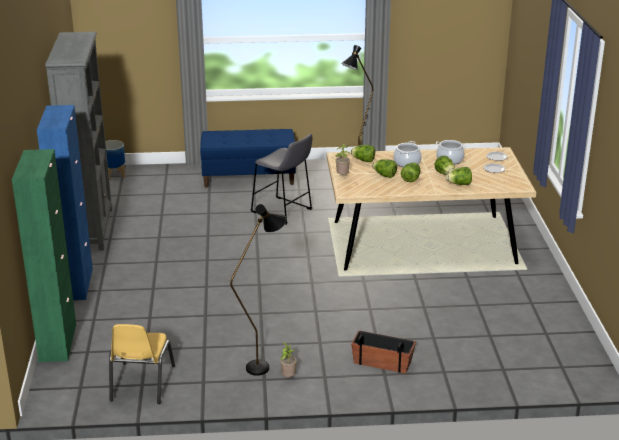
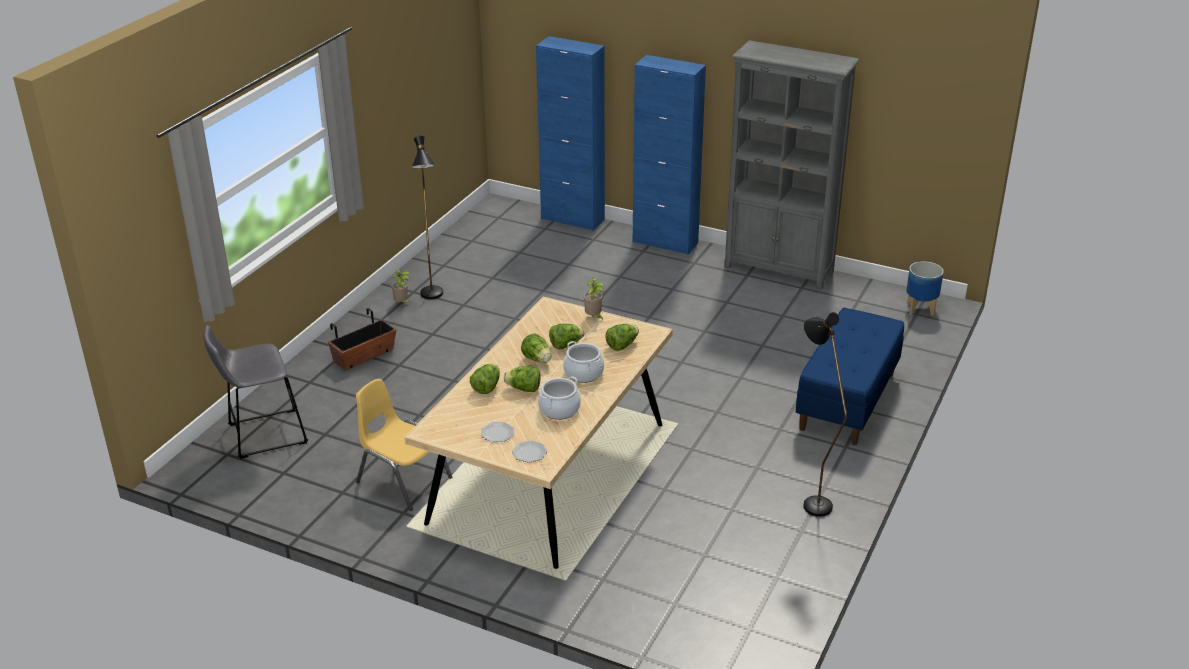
camera: 120 degrees right, 5 degrees up
(58, 343) = (572, 219): green cabinet -> blue cabinet
(141, 383) = (473, 241): yellow chair -> yellow chair (403, 480)
(283, 211) = (723, 397): grey stool -> grey stool (262, 434)

